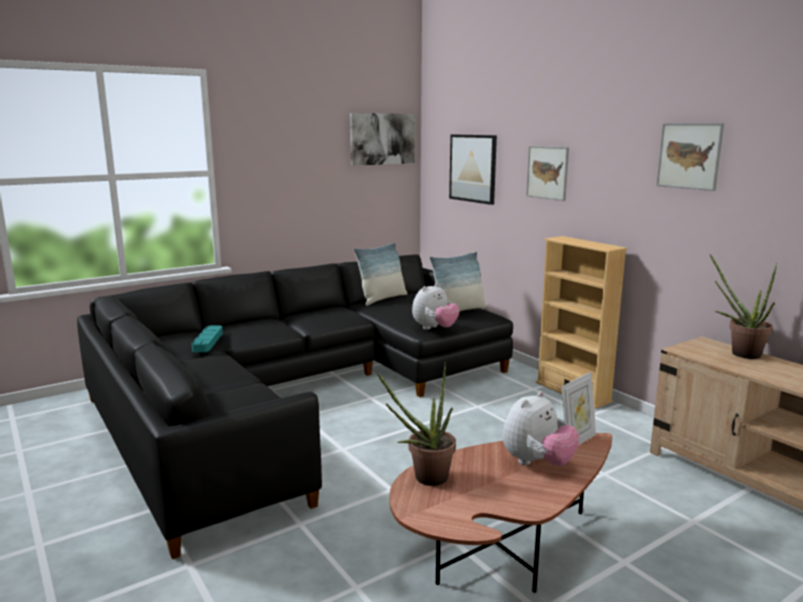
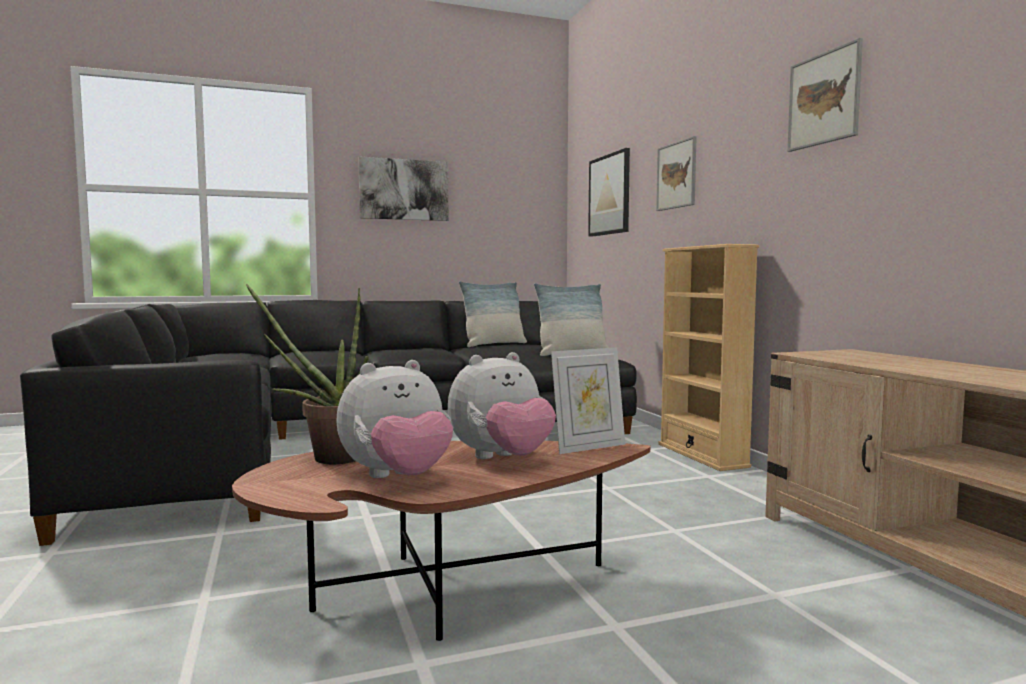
camera: 15 degrees right, 10 degrees down
(208, 342) = (255, 357): turquoise tray -> none
(382, 139) = (517, 174): picture -> picture (404, 189)
(434, 328) = (523, 362): plush toy -> plush toy (398, 478)
(739, 353) = (893, 357): potted plant -> none

